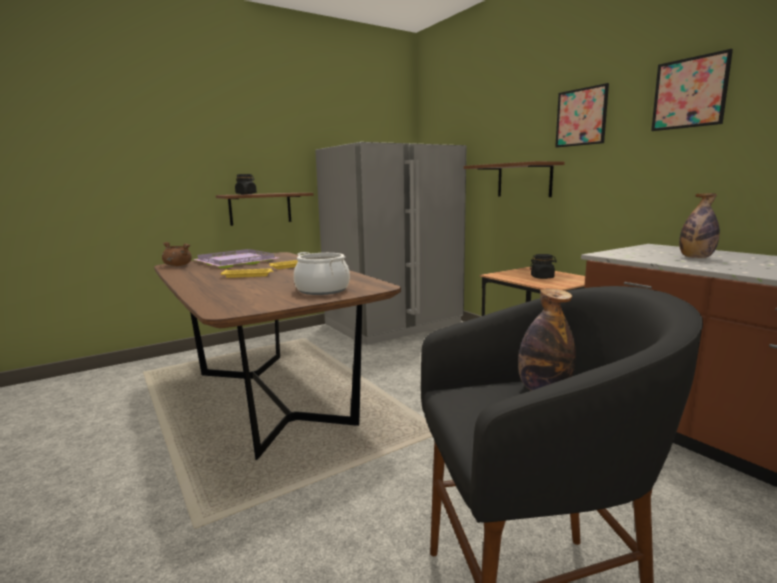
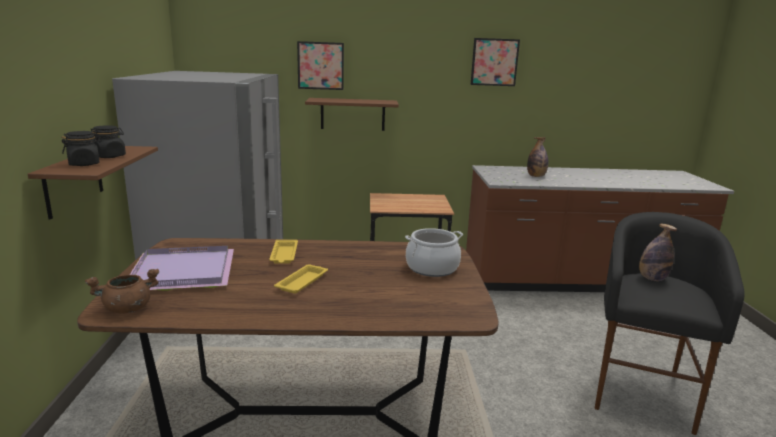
camera: 60 degrees left, 5 degrees up
(542, 277) = (412, 202): black jar -> black jar (109, 156)
(581, 117) = (411, 65): picture -> picture (320, 65)

